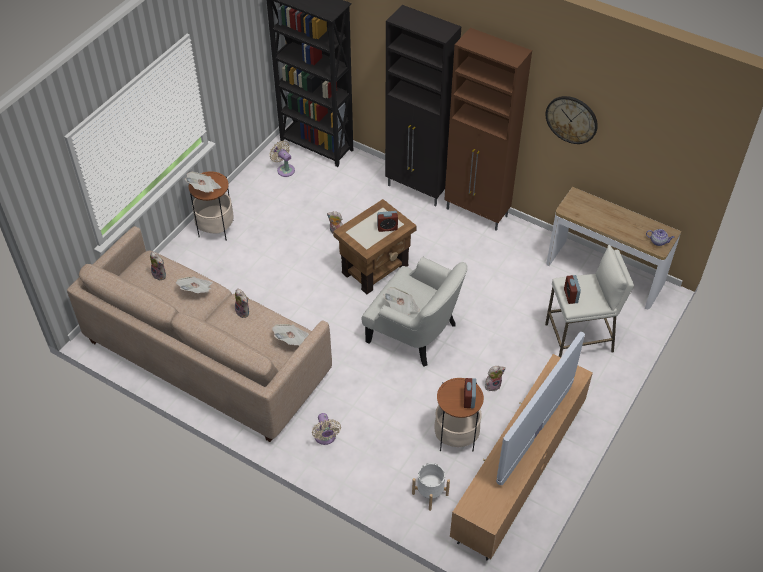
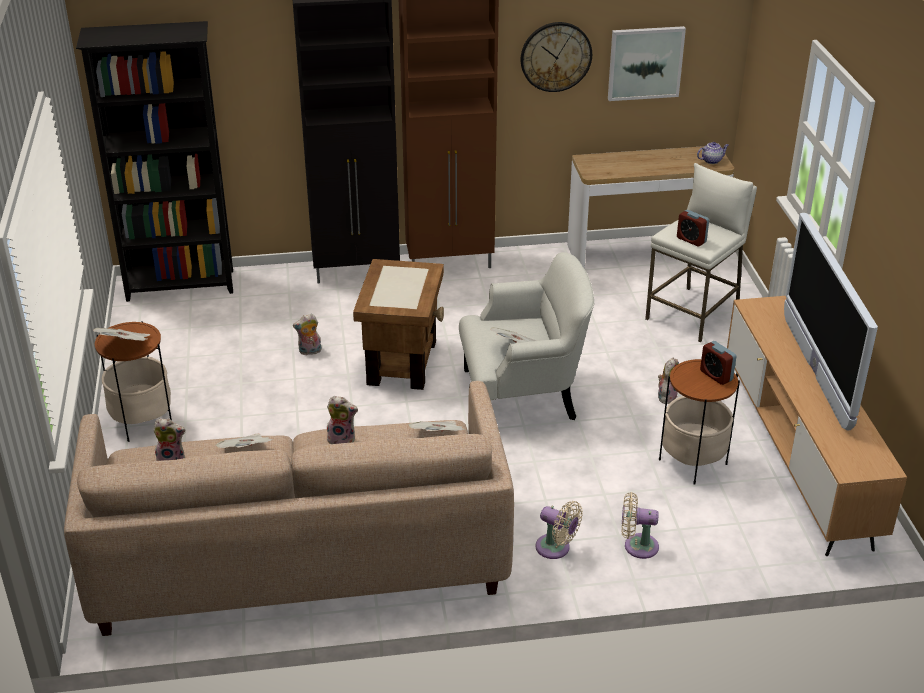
camera: 40 degrees left, 15 degrees down
(284, 169) = (165, 324): beige fan -> beige fan (637, 546)
(387, 228) = (414, 279): alarm clock -> none
(430, 494) = (739, 529): white planter -> none
(636, 152) = (645, 63): none -> picture

